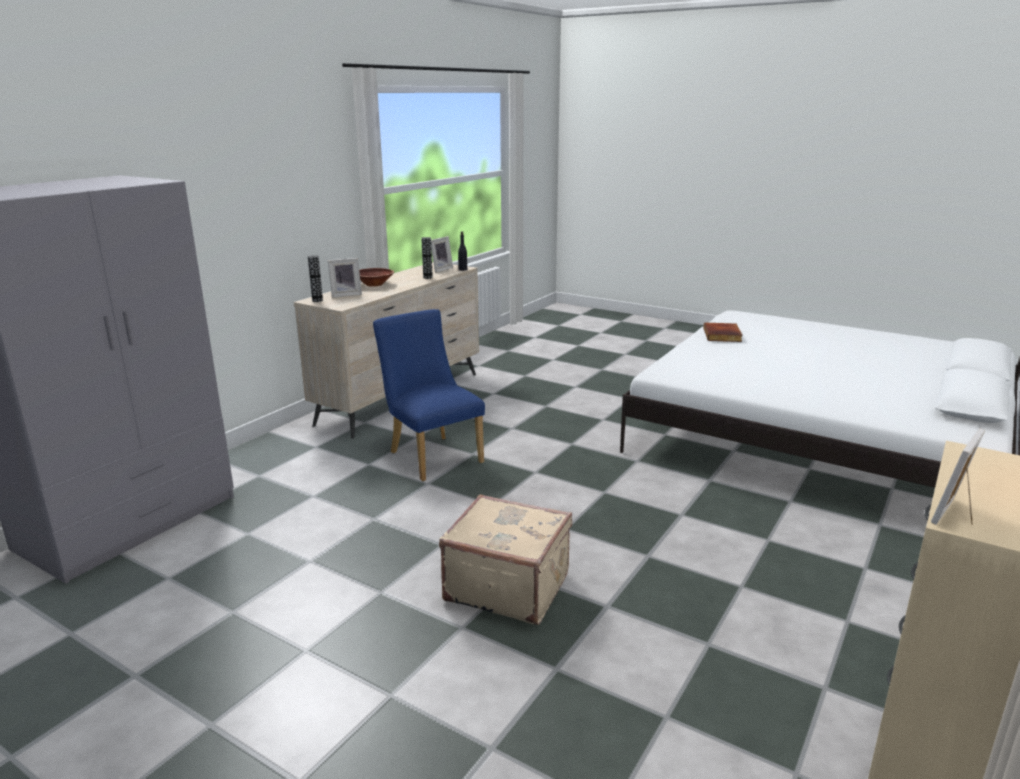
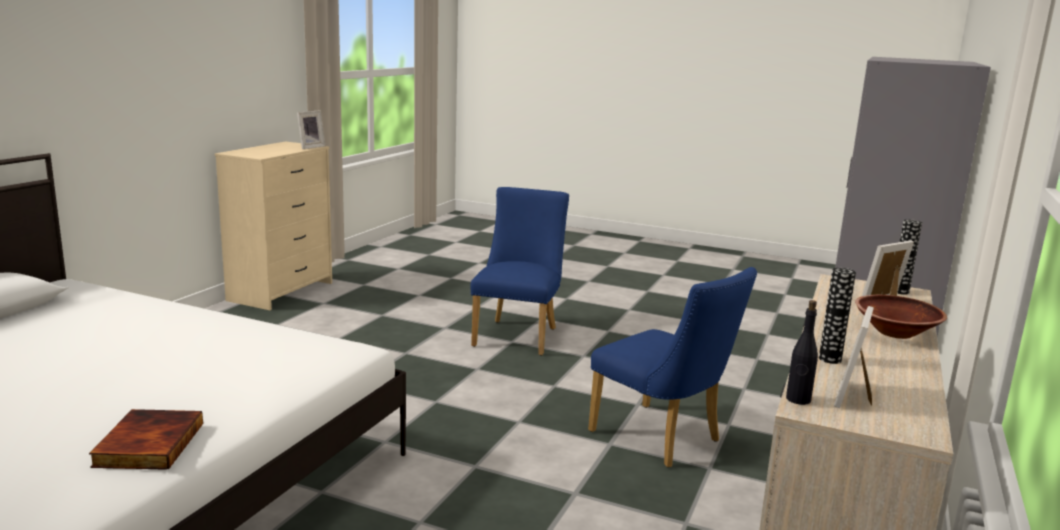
camera: 170 degrees right, 5 degrees down
(507, 586) = (518, 335): beige suitcase -> blue chair

